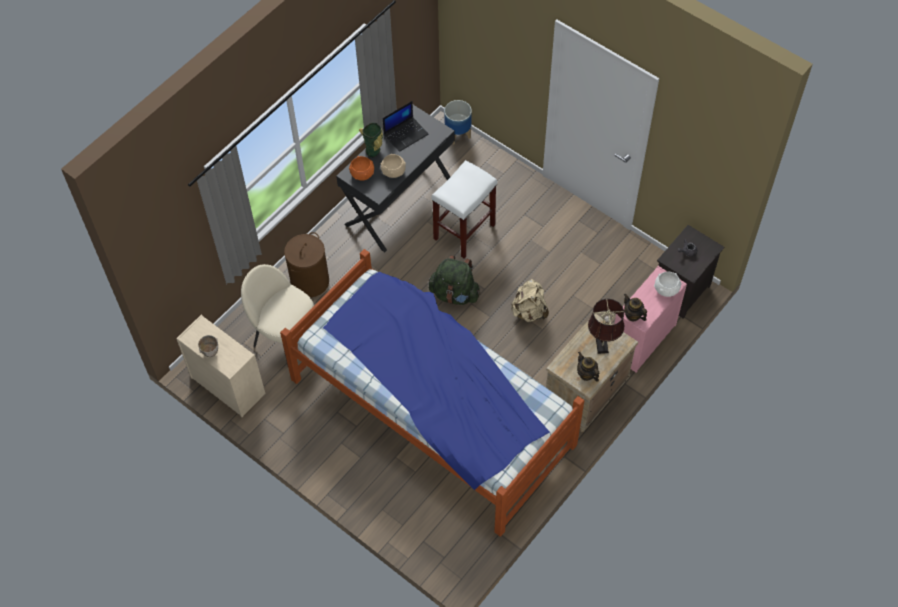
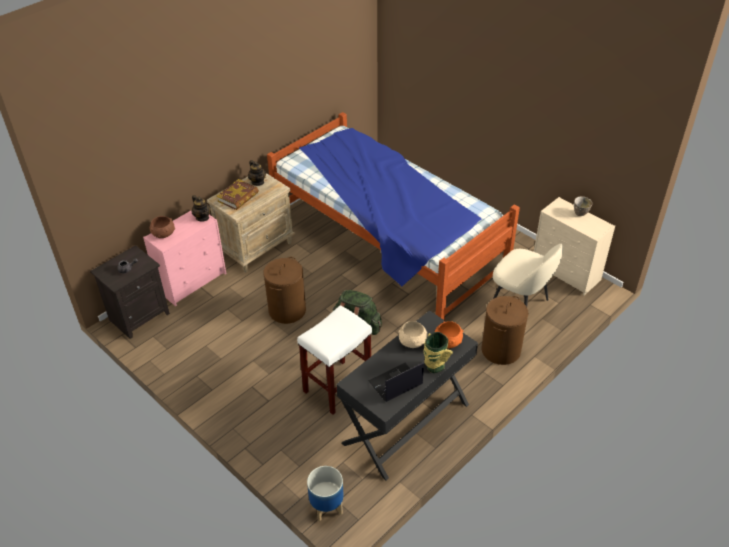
camera: 175 degrees left, 15 degrees down
(529, 311) = (287, 310): beige backpack -> brown laundry basket
(602, 347) = (238, 197): brown table lamp -> book
(667, 289) = (163, 234): white bowl -> brown bowl

